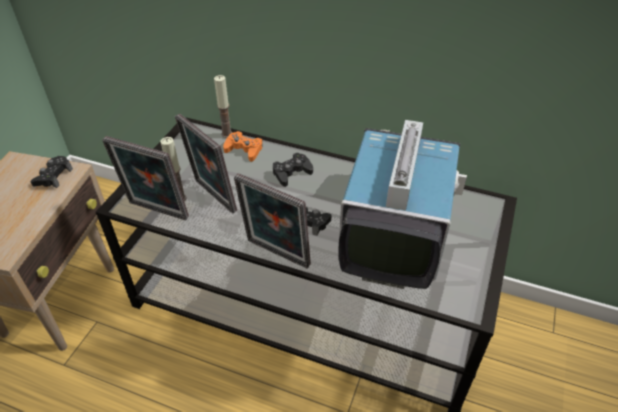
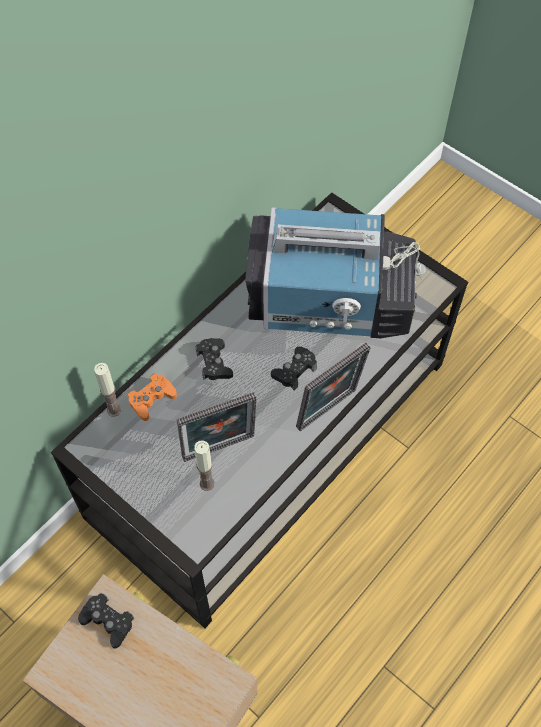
camera: 70 degrees left, 15 degrees up
(156, 212) = (220, 512): picture frame -> none
(395, 228) = (331, 301): television -> television turned 150 degrees clockwise

